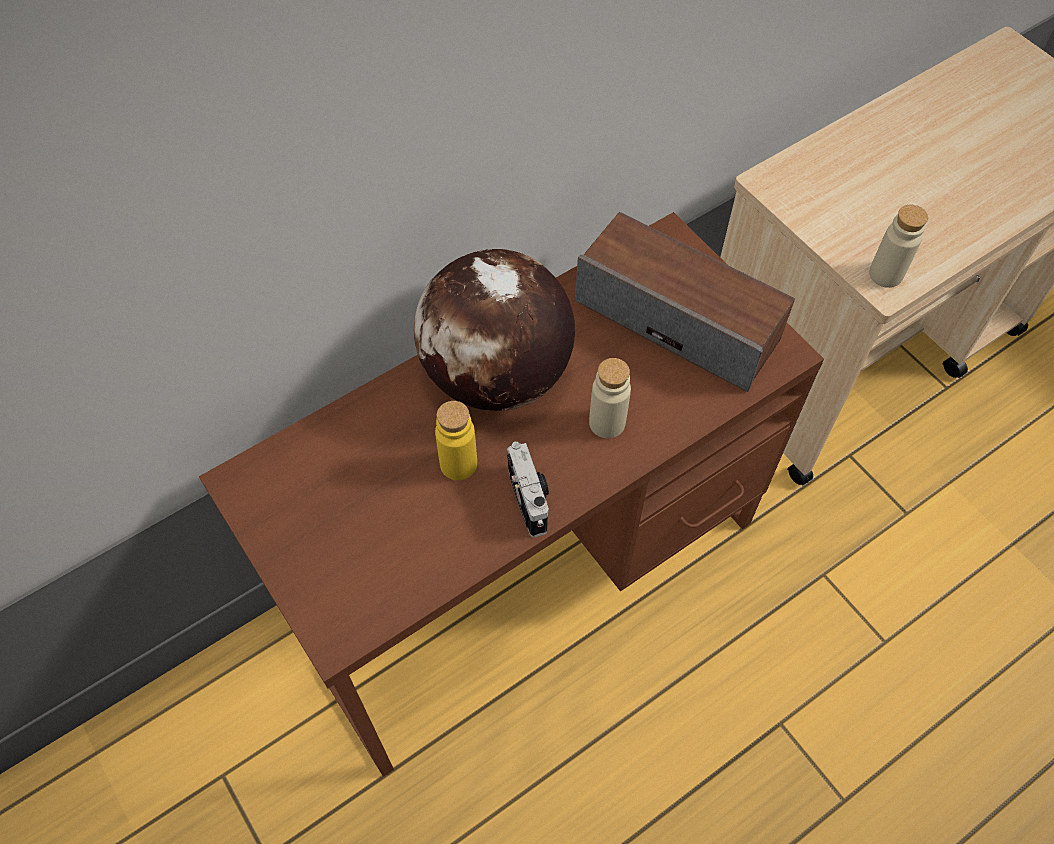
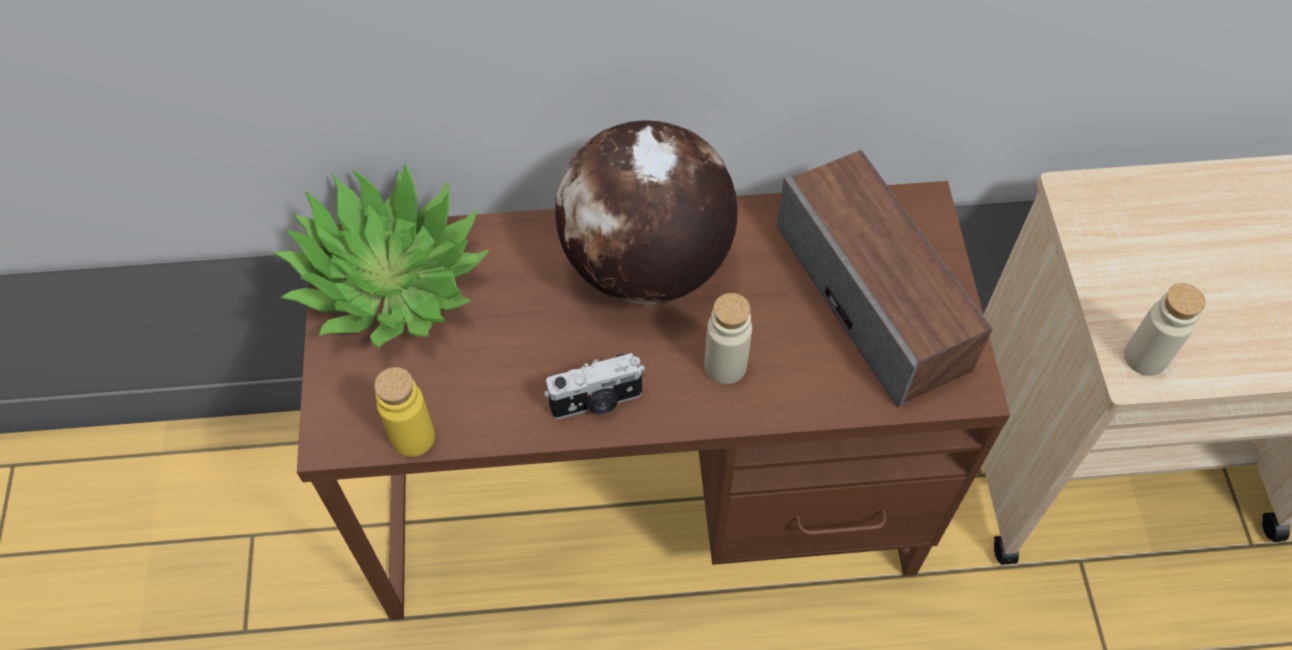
camera: 30 degrees right, 0 degrees up
(298, 487) = (390, 280): none -> potted plant
(458, 464) = (551, 333): yellow bottle -> yellow bottle (413, 437)
(530, 499) = (597, 402): camera -> camera turned 60 degrees clockwise

